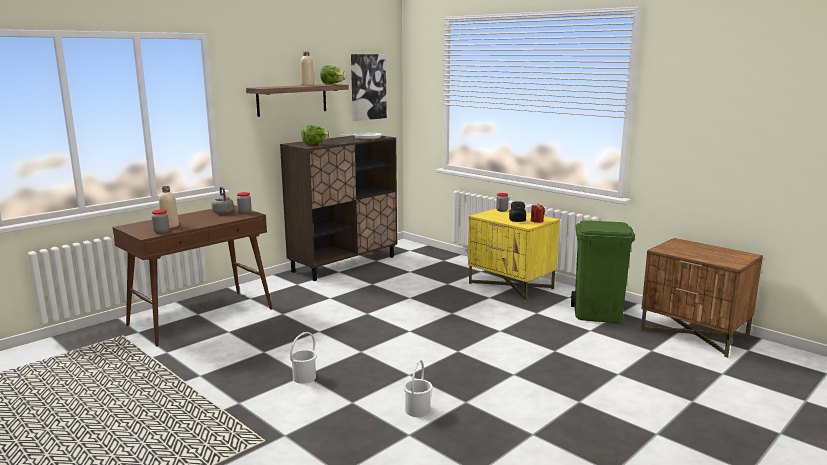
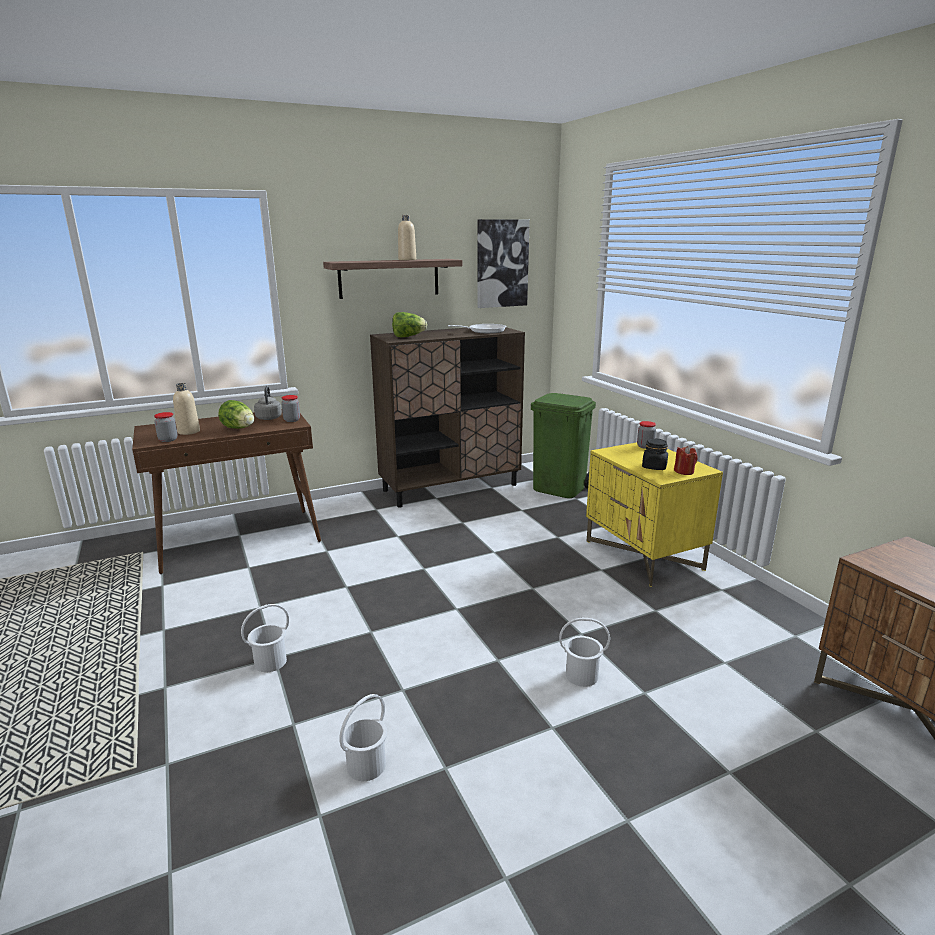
camera: 20 degrees right, 5 degrees up
(333, 84) = (444, 259): lettuce -> lettuce (239, 428)
(514, 350) = (582, 676): none -> white bucket
(598, 314) = (753, 632): green trash can -> green trash can (560, 489)

